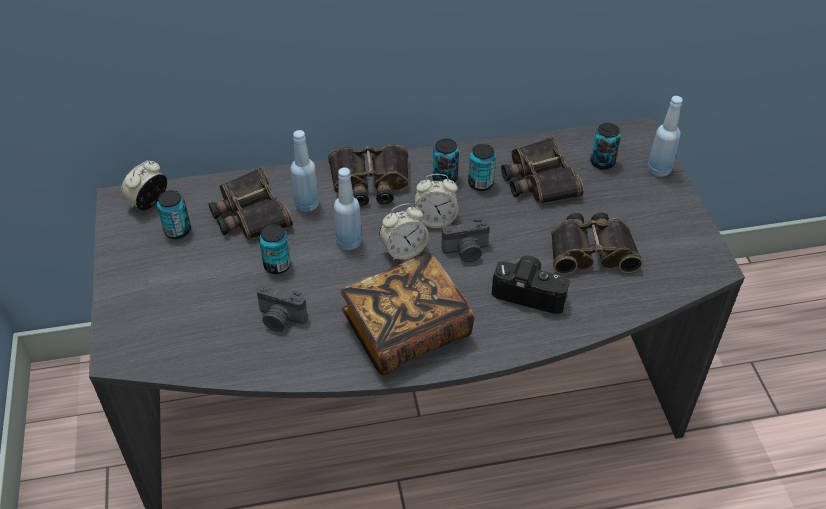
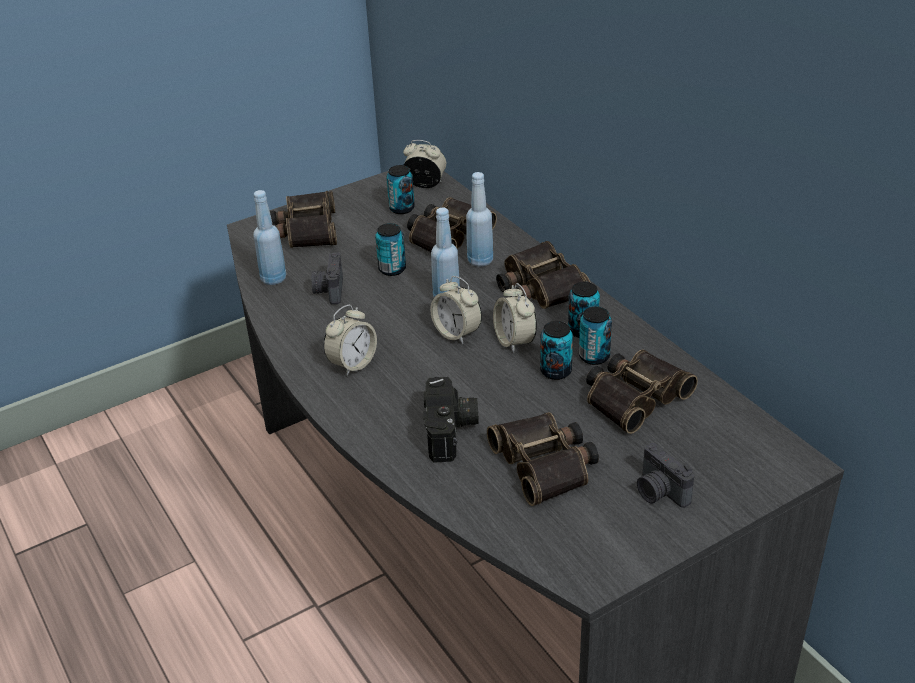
camera: 70 degrees right, 10 degrees down
(156, 311) = (305, 229): none -> binoculars
(406, 330) = (352, 364): book -> alarm clock
(466, 251) = (482, 373): camera -> camera (659, 492)
(602, 162) = (708, 440): can -> can (555, 371)
(658, 170) = (735, 493): blue bottle -> blue bottle (273, 279)

